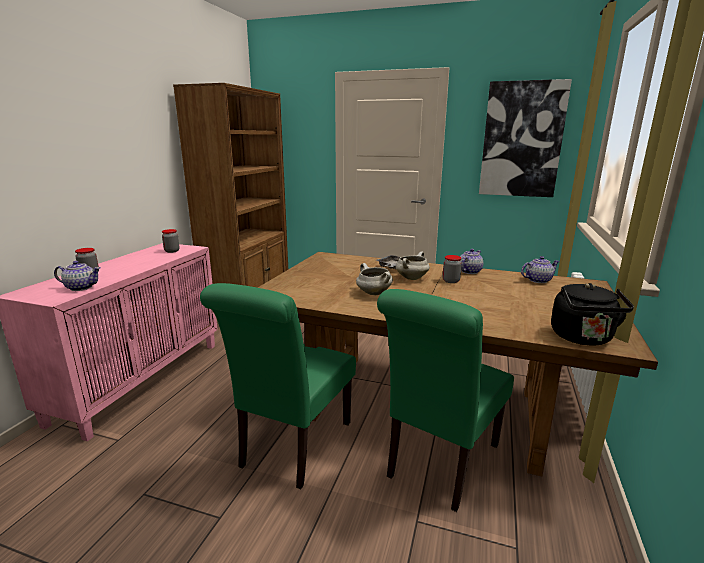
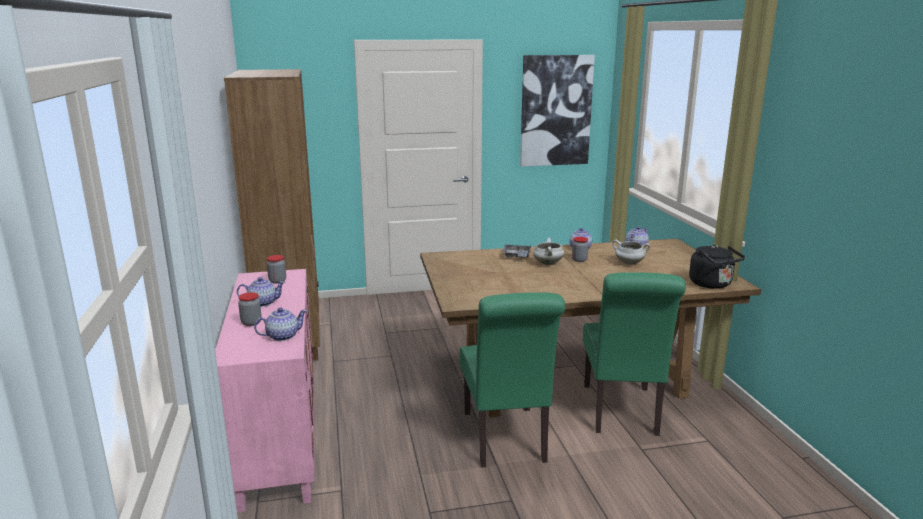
camera: 30 degrees left, 0 degrees up
(128, 263) = (262, 303): none -> teapot
(373, 293) = (541, 283): white cooking pot -> white cooking pot (629, 263)

